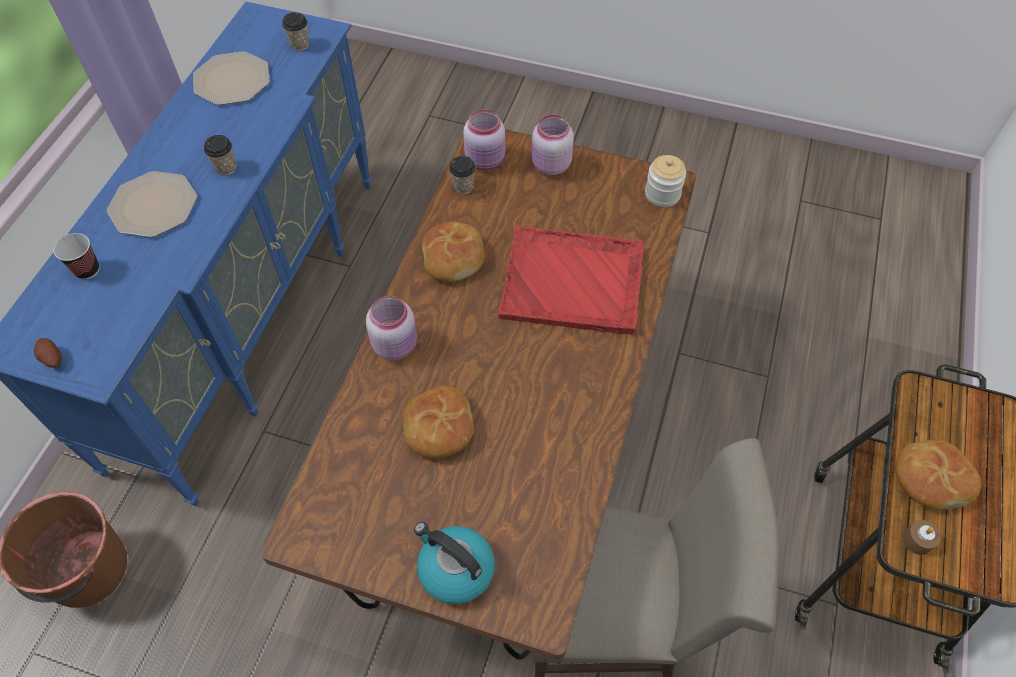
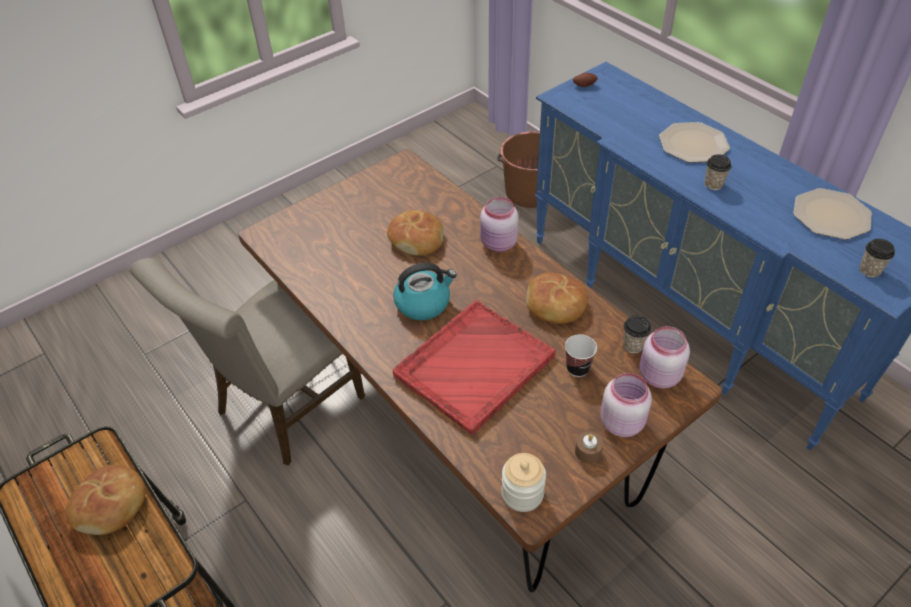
camera: 125 degrees right, 10 degrees down
(87, 270) = (648, 108): cup -> cup (577, 368)
(455, 569) = (324, 211): kettle -> kettle (423, 303)
(917, 540) = (94, 459): brown candle -> brown candle (588, 452)

